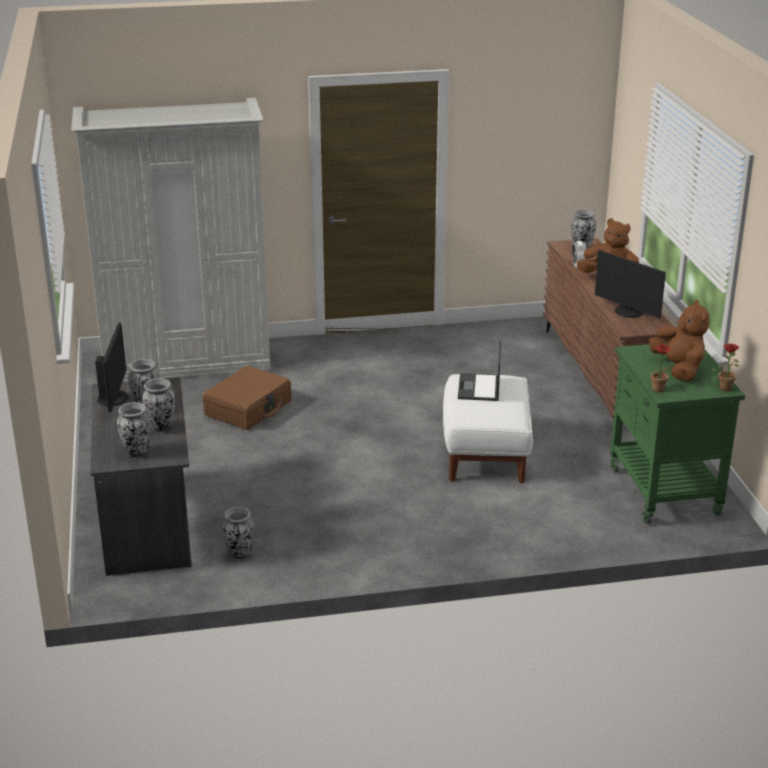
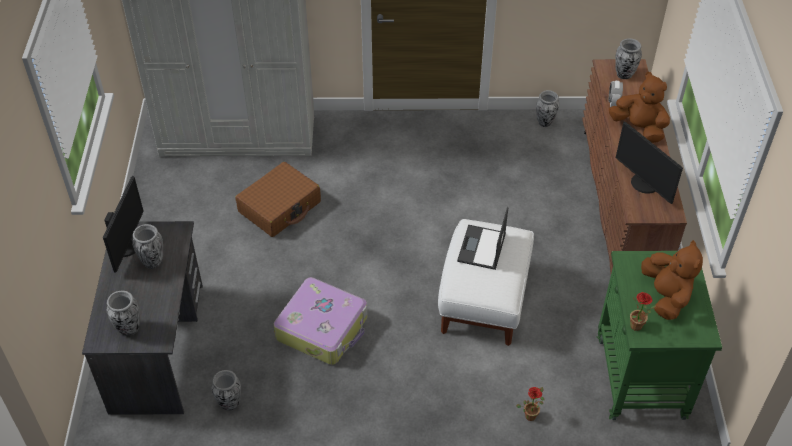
camera: 10 degrees right, 20 degrees up
(161, 427) = (159, 295): vase -> vase (545, 122)
(323, 489) = (323, 328): none -> suitcase
(725, 387) = (705, 332): potted plant -> potted plant (531, 414)

